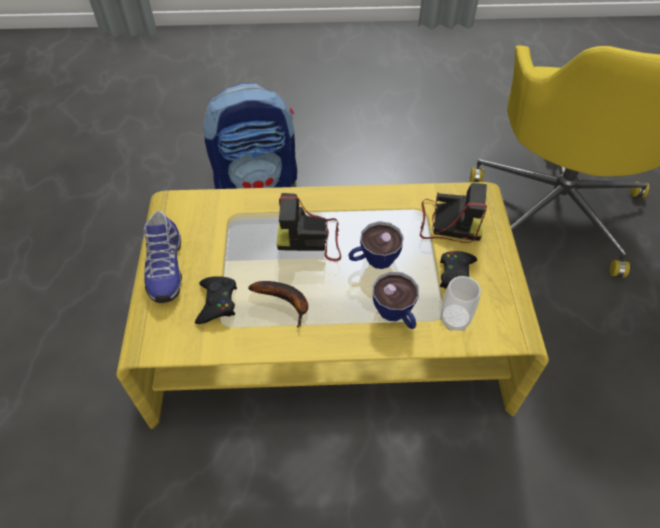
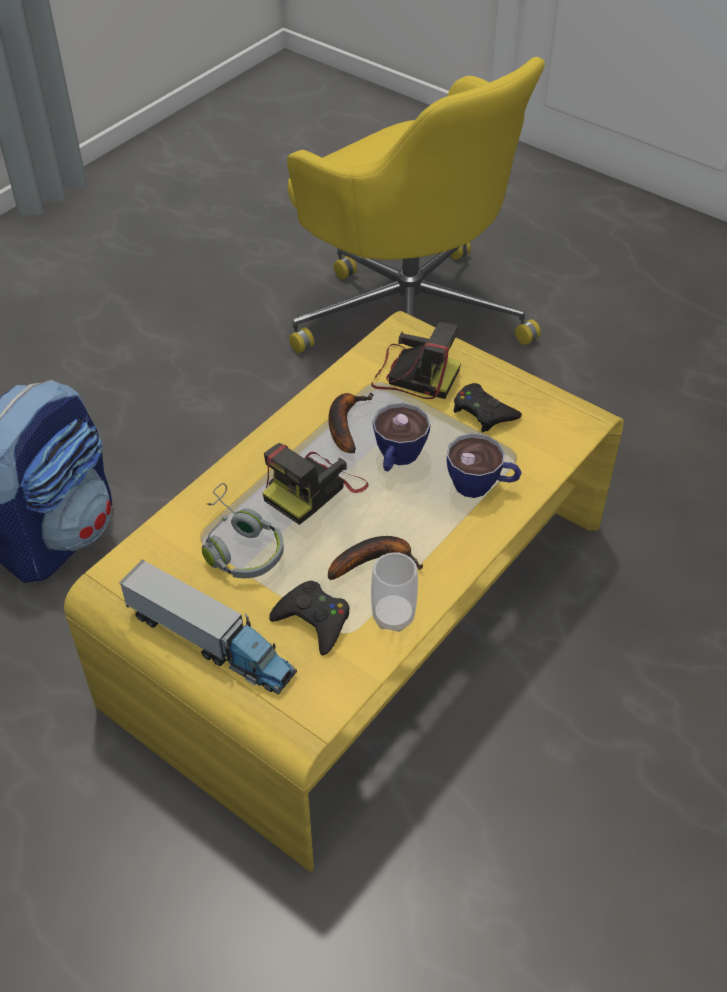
camera: 50 degrees left, 5 degrees down
(165, 268) = (210, 642): shoe -> toy truck
(240, 235) = (238, 545): none -> grey headphones
(374, 219) = (344, 423): none -> banana
(448, 223) = (413, 375): camera -> camera turned 60 degrees clockwise
(454, 319) = (529, 448): cup -> cup (393, 616)

